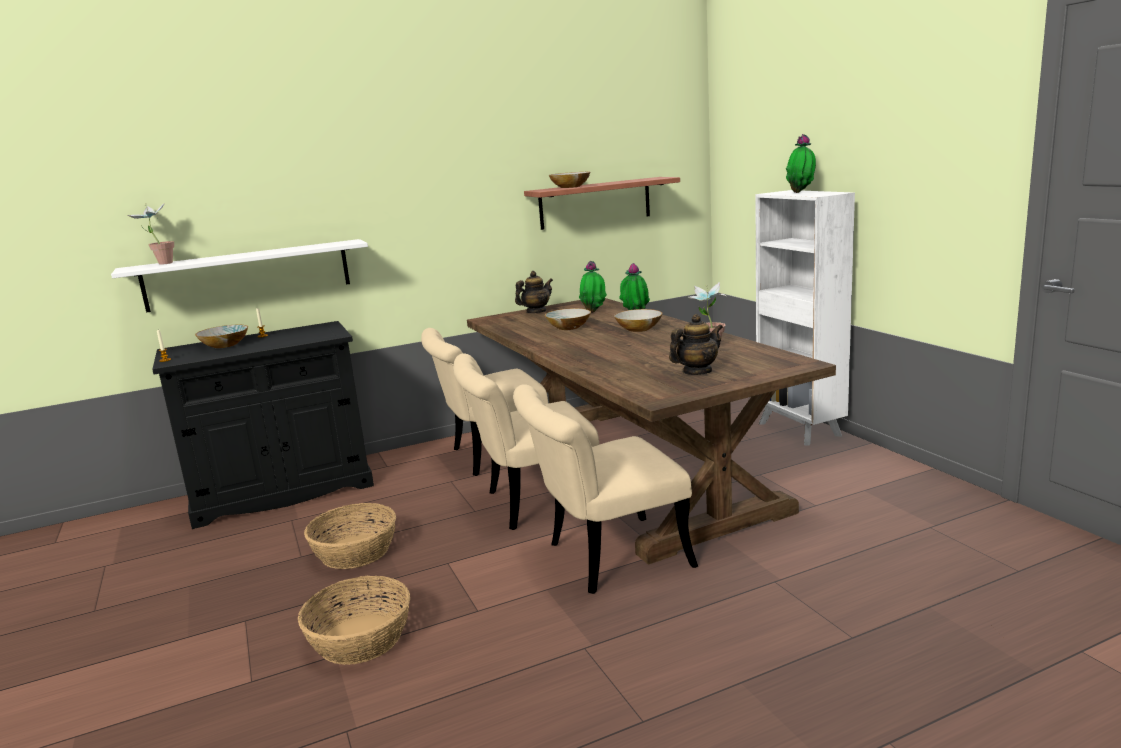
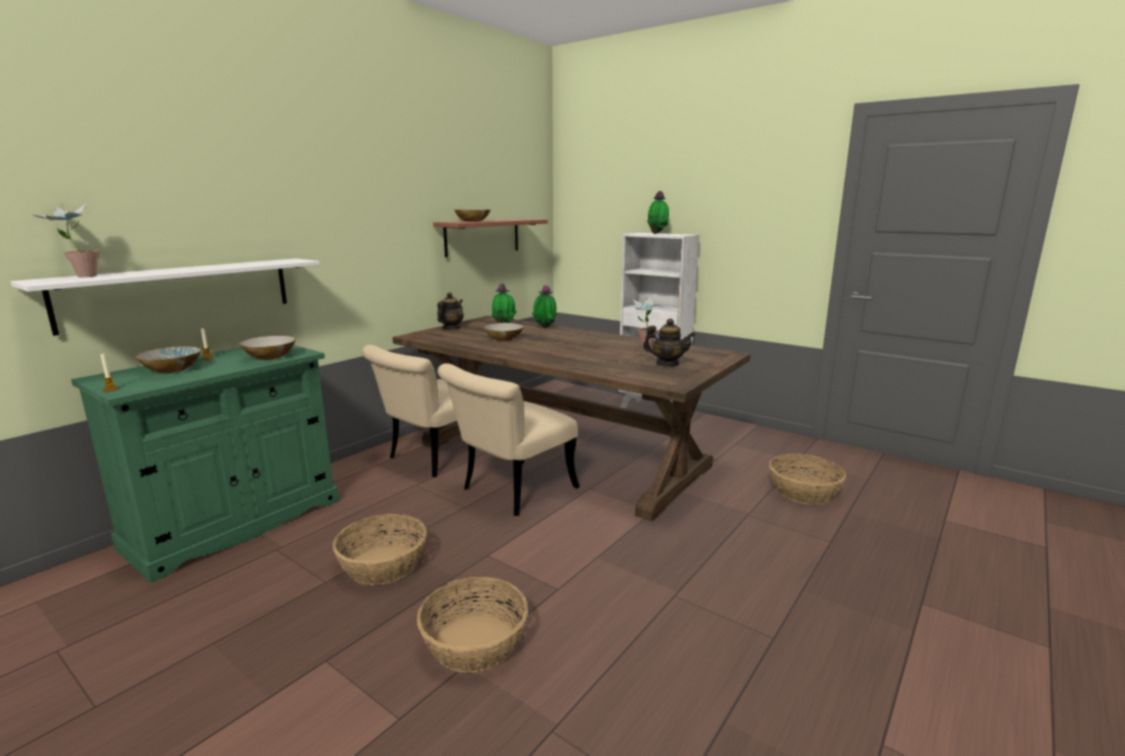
camera: 30 degrees left, 0 degrees up
(283, 492) = (235, 523): black cabinet -> green cabinet
(605, 558) = (616, 523): beige chair -> none
(638, 329) = (565, 337): bowl -> bowl (269, 356)
(696, 372) = (667, 364): teapot -> teapot turned 75 degrees clockwise
(892, 568) = (804, 492): none -> basket

